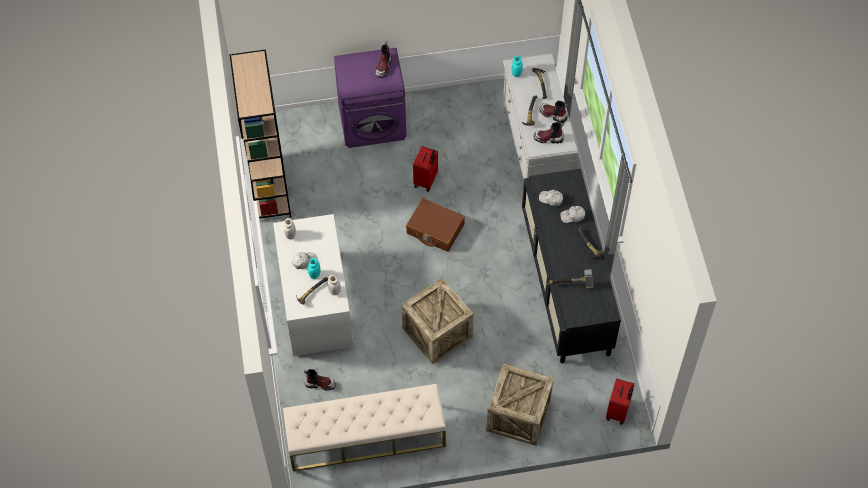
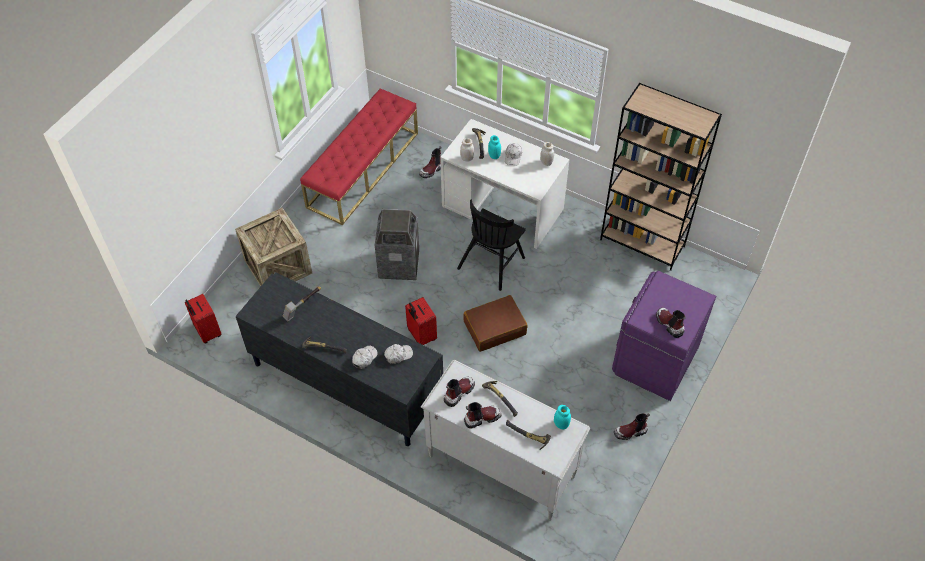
camera: 130 degrees right, 5 degrees down
(365, 437) = (363, 169): beige bench -> red bench
(375, 273) = (493, 260): none -> black chair
(426, 180) = (551, 356): red suitcase -> red suitcase (421, 335)
(437, 332) = (399, 264): crate -> trash can
(442, 103) = (630, 432): none -> boot

